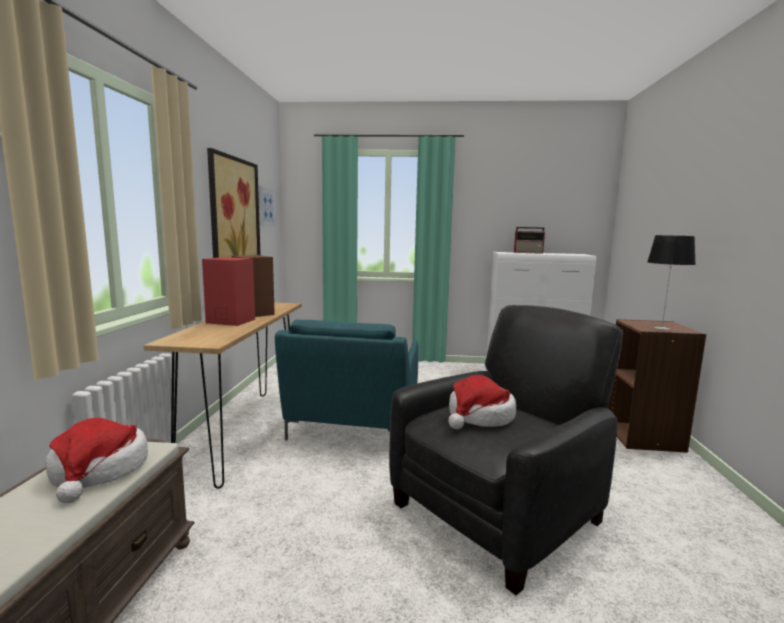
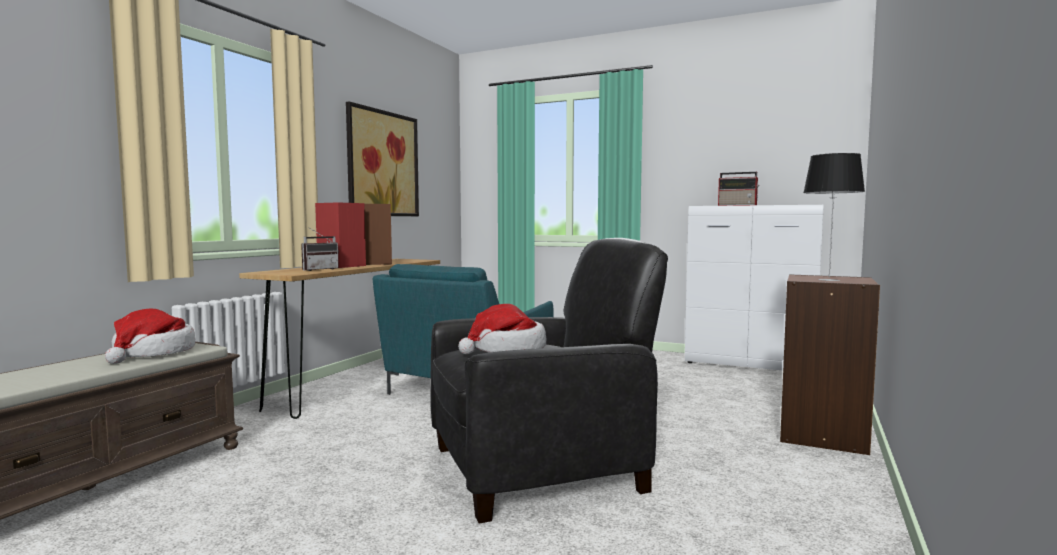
camera: 20 degrees right, 5 degrees down
(222, 331) = (319, 269): none -> radio
(266, 207) = (432, 164): picture -> none

